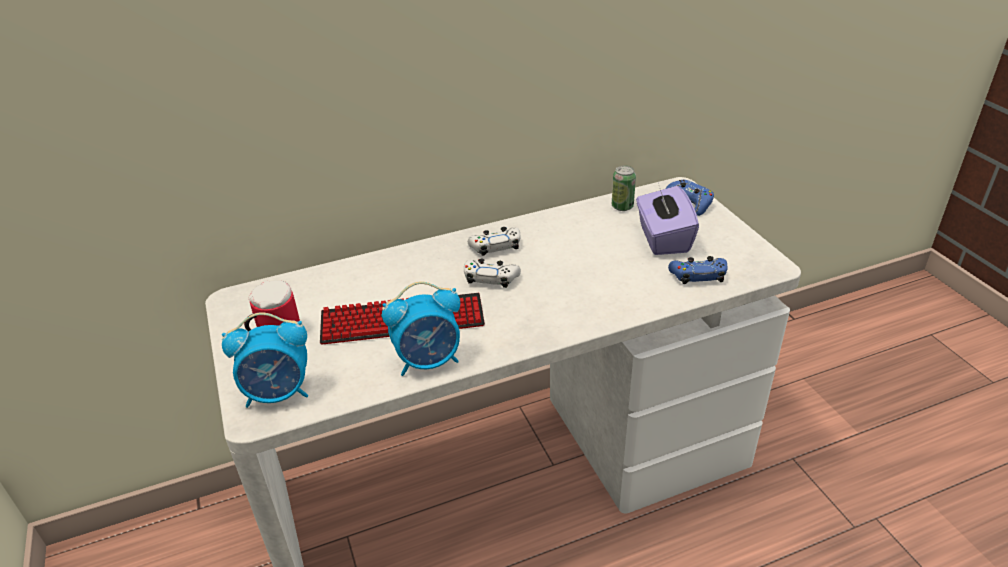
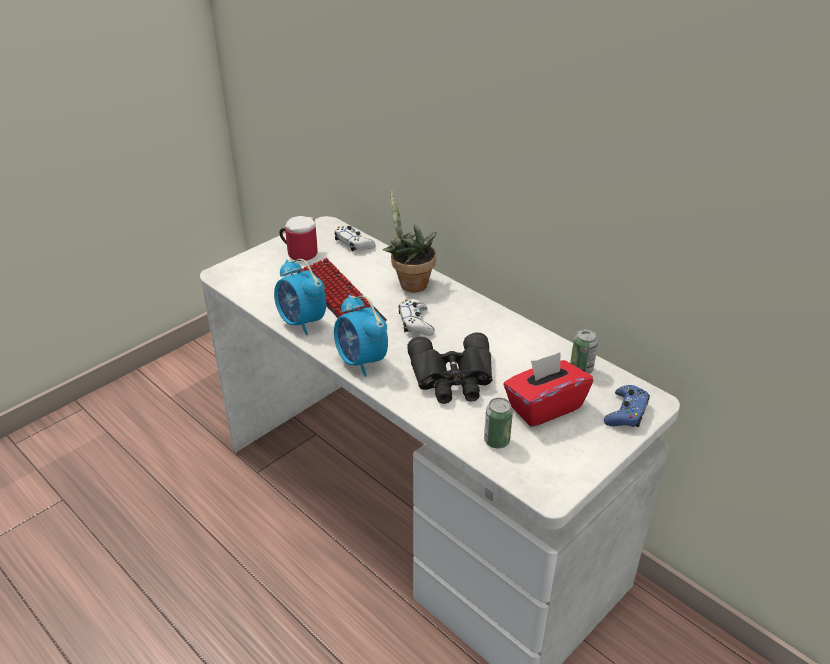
camera: 65 degrees right, 0 degrees up
(279, 393) = (244, 274): alarm clock -> alarm clock (361, 361)
(416, 265) = (410, 283): none -> potted plant
(495, 246) = (461, 313): white game controller -> white game controller (354, 243)
(595, 277) = (453, 378): none -> black binoculars
(663, 238) = (544, 407): purple tissue box -> red tissue box
(698, 275) = (496, 441): blue game controller -> can

